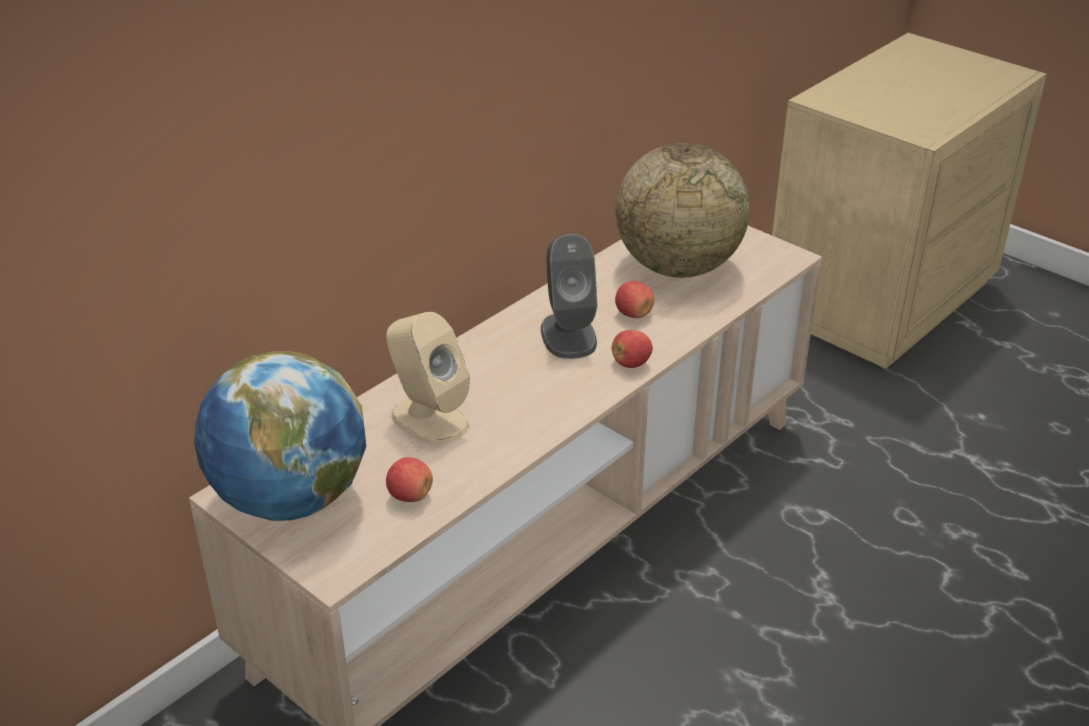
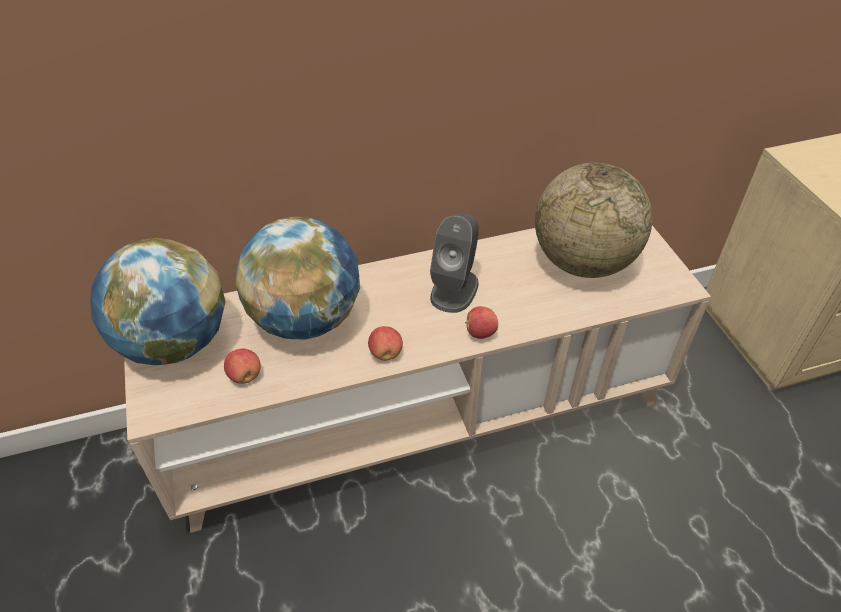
camera: 30 degrees right, 10 degrees up
(429, 419) = (306, 319): beige speaker -> globe
(633, 314) = (516, 290): apple -> apple (385, 353)

